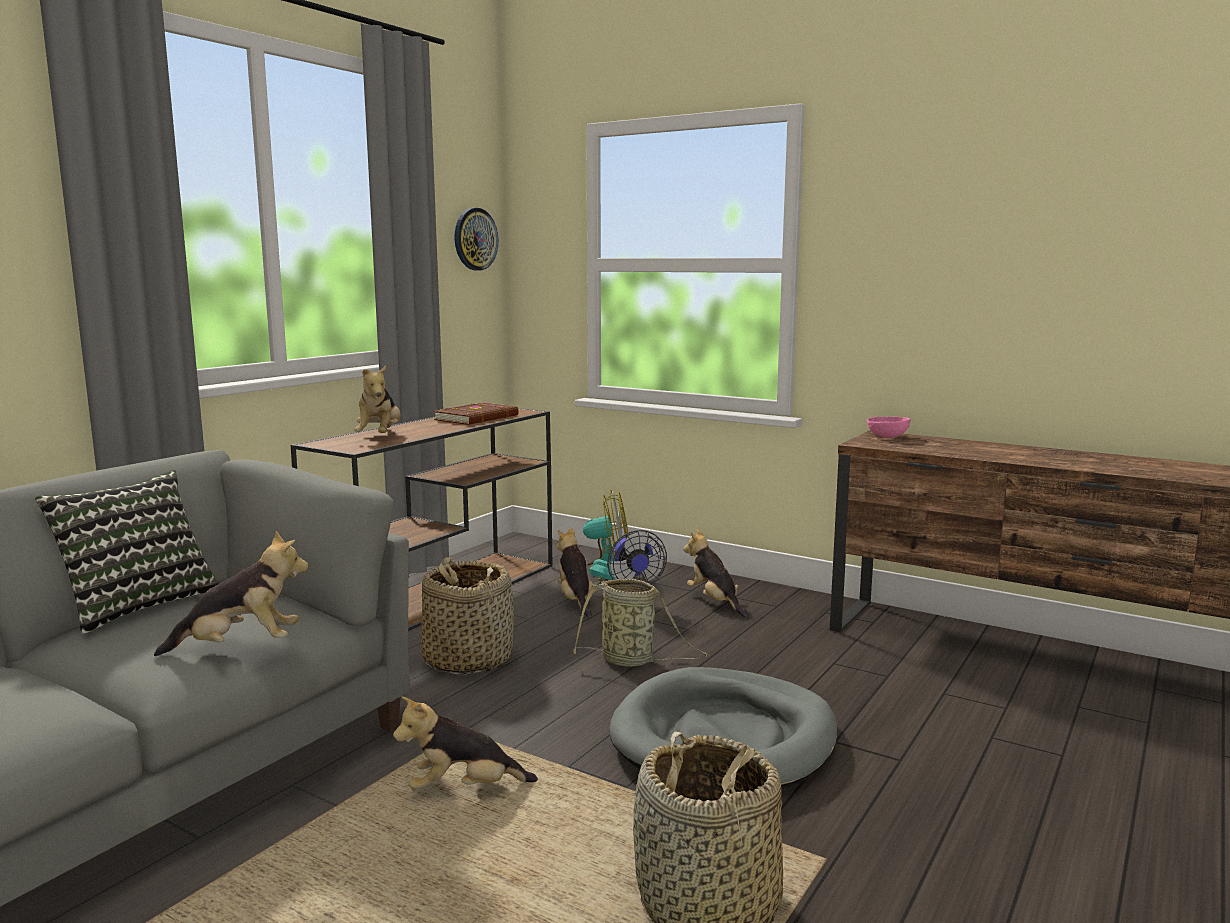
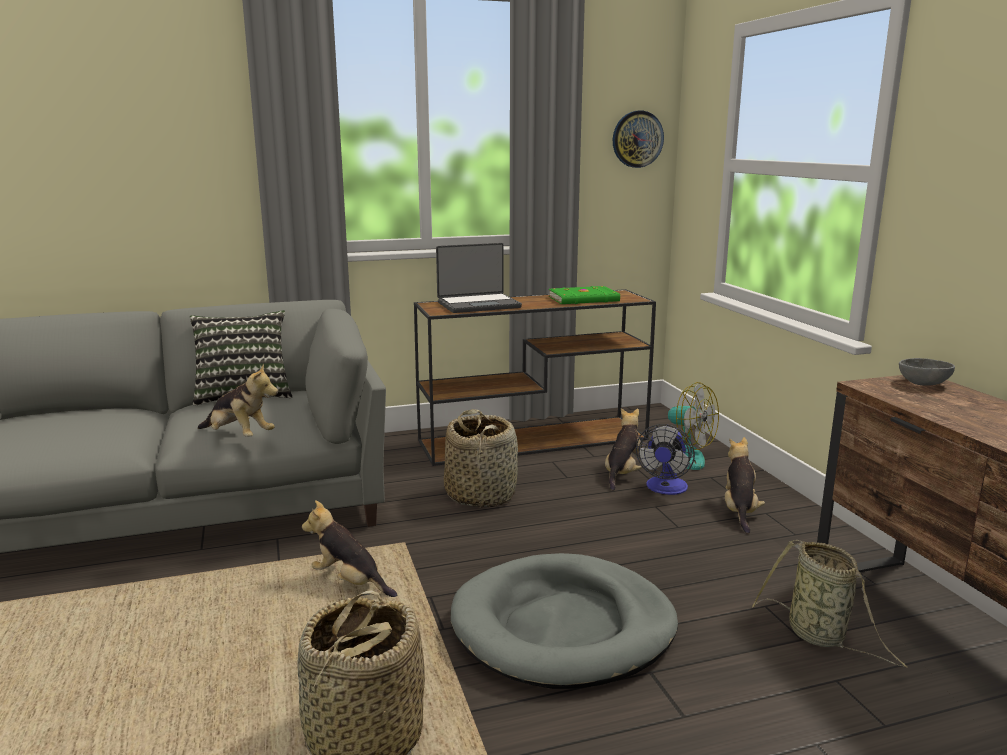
camera: 40 degrees right, 5 degrees up
(380, 436) = (478, 305): plush toy -> laptop
(478, 418) = (584, 299): brown book -> green book
(631, 661) = (590, 536): basket -> basket (820, 636)
(886, 436) = (922, 383): pink bowl -> grey bowl

